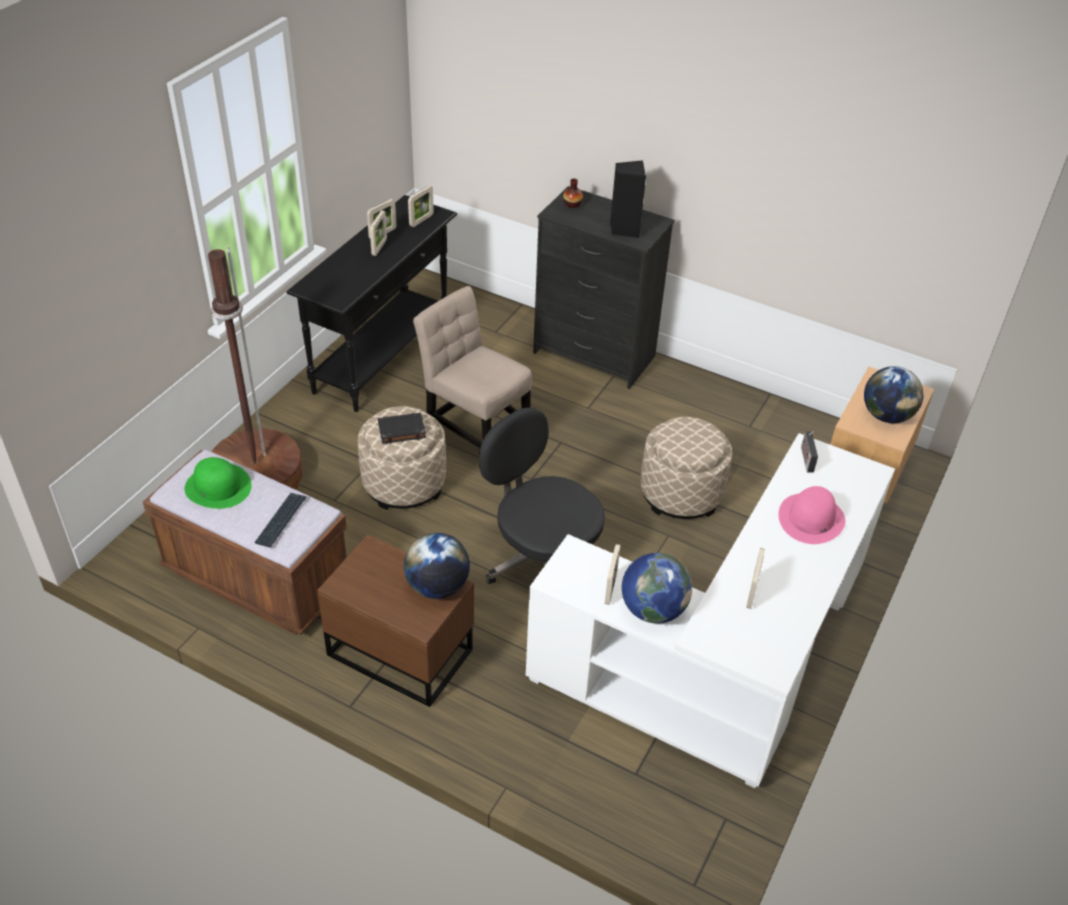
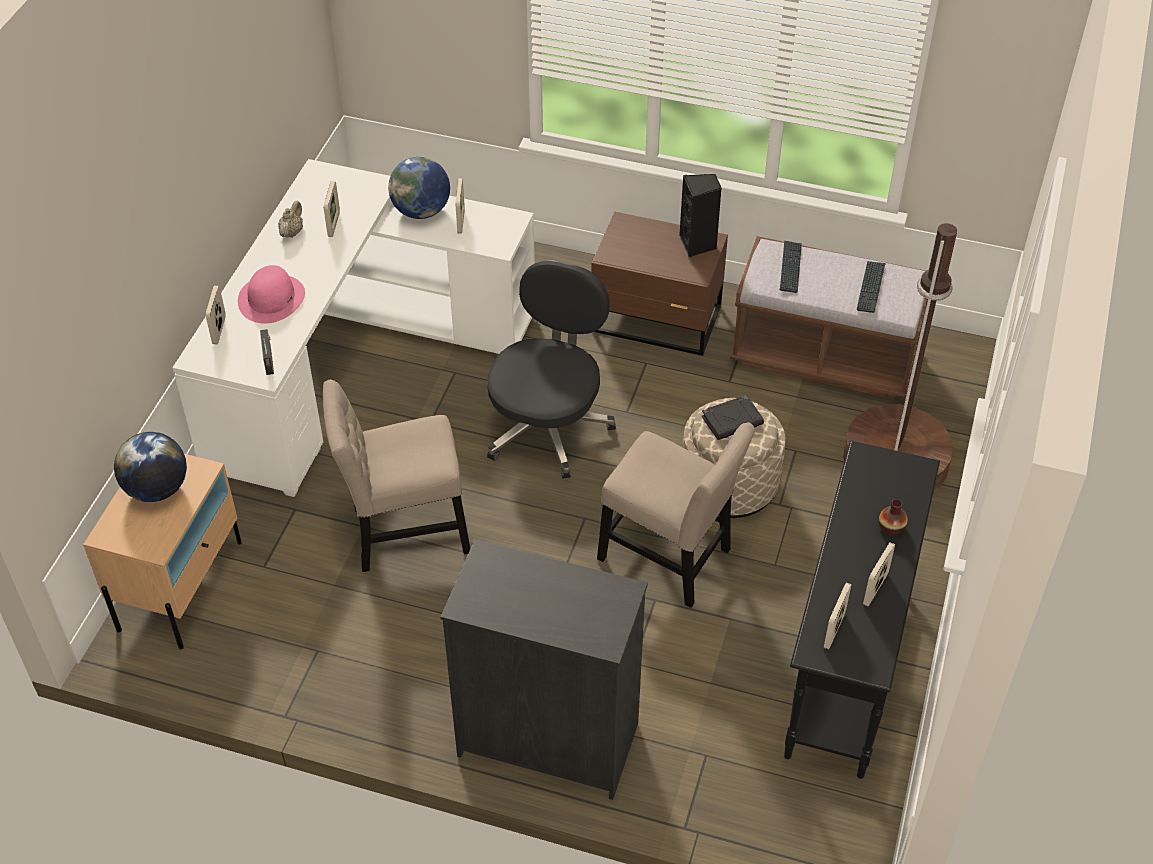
camera: 170 degrees right, 5 degrees up
(218, 487) = (870, 287): green hat -> keyboard
(379, 247) = (865, 560): picture frame -> picture frame (219, 330)
(437, 587) = (622, 253): globe -> none
(542, 559) = (548, 425): black office chair -> black office chair turned 105 degrees counterclockwise
(572, 204) = (602, 618): vase -> vase (891, 527)
(624, 229) = (512, 577): black speaker -> black speaker (698, 244)
(681, 493) = (404, 532): beige ottoman -> beige chair
(797, 591) = (292, 232): none -> beige teapot

